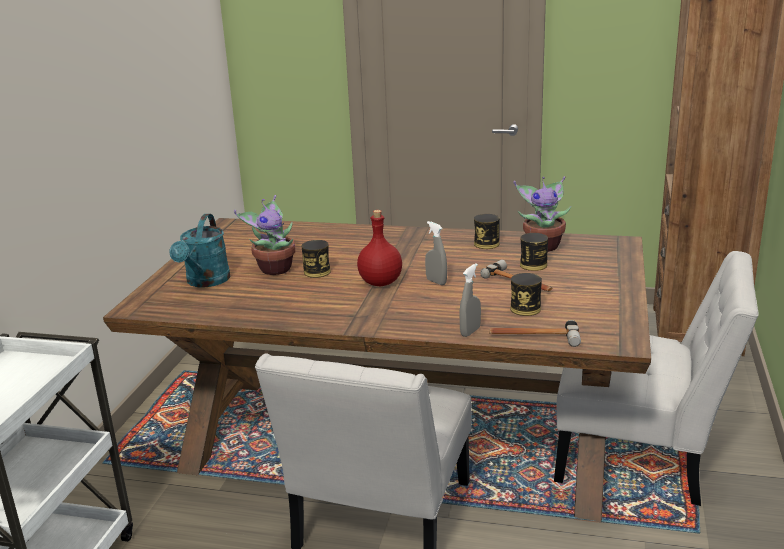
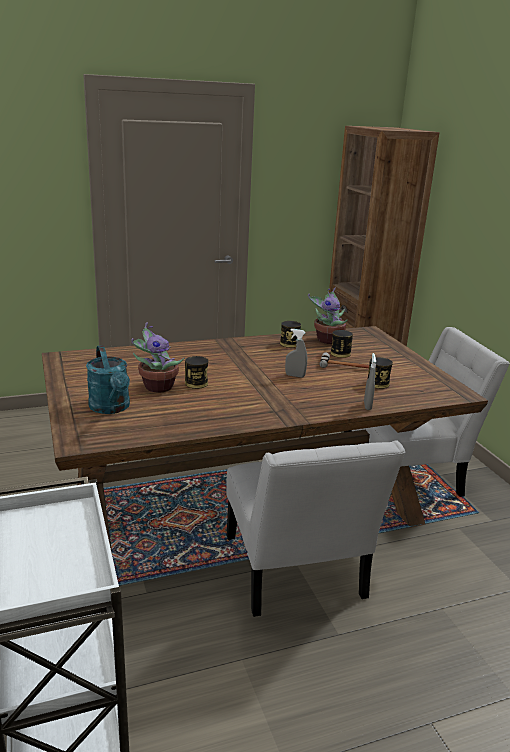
camera: 35 degrees left, 0 degrees up
(381, 283) = (257, 383): red bottle -> none
(533, 337) = (410, 401): hammer -> none

